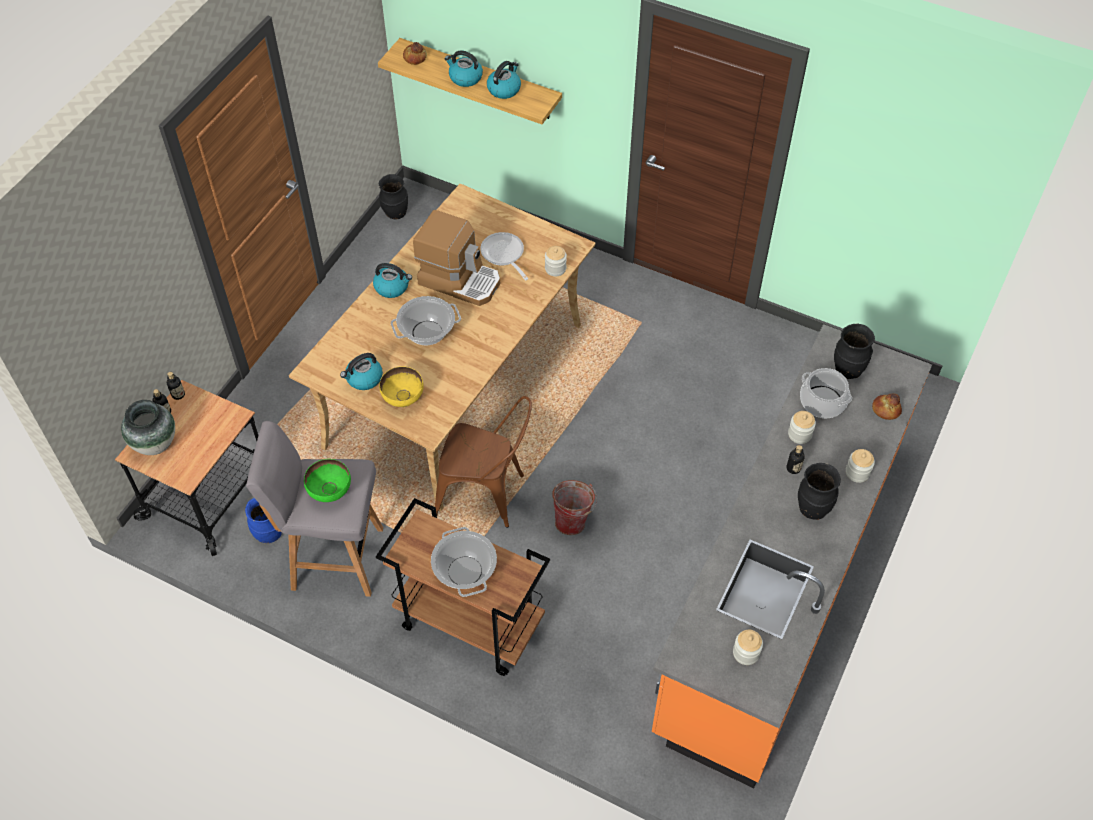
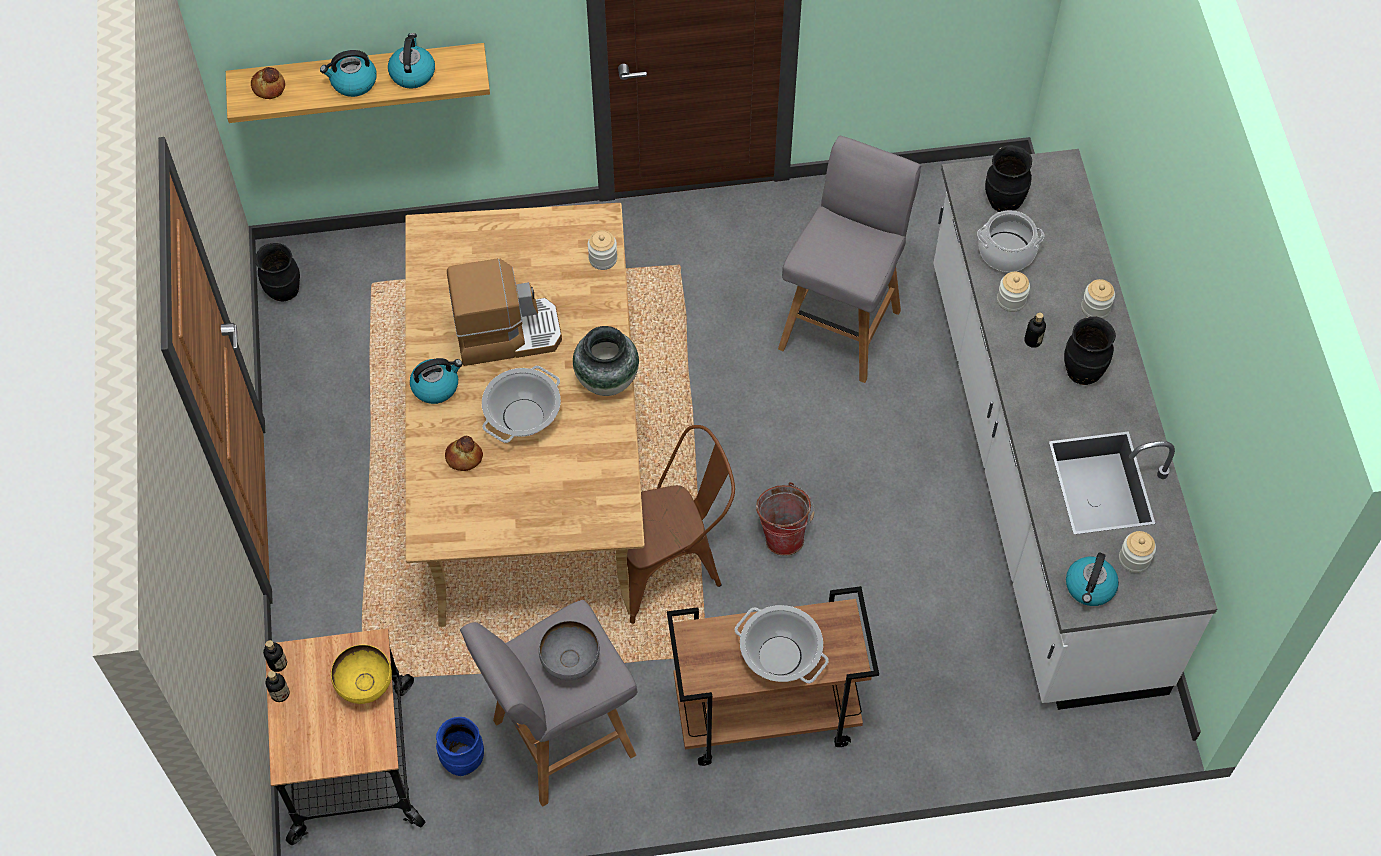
camera: 35 degrees left, 5 degrees up
(155, 443) = (303, 737): vase -> vase (606, 380)
(330, 492) = (570, 663): green bowl -> grey bowl
(364, 378) = (497, 512): kettle -> kettle (1090, 587)
(403, 399) = (562, 509): yellow bowl -> yellow bowl (365, 685)
(504, 255) = (531, 275): frying pan -> none
(716, 416) = (841, 327): none -> grey stool
(778, 585) = (1039, 473): orange counter -> white counter
(885, 410) = (1071, 224): bread -> bread (464, 458)

